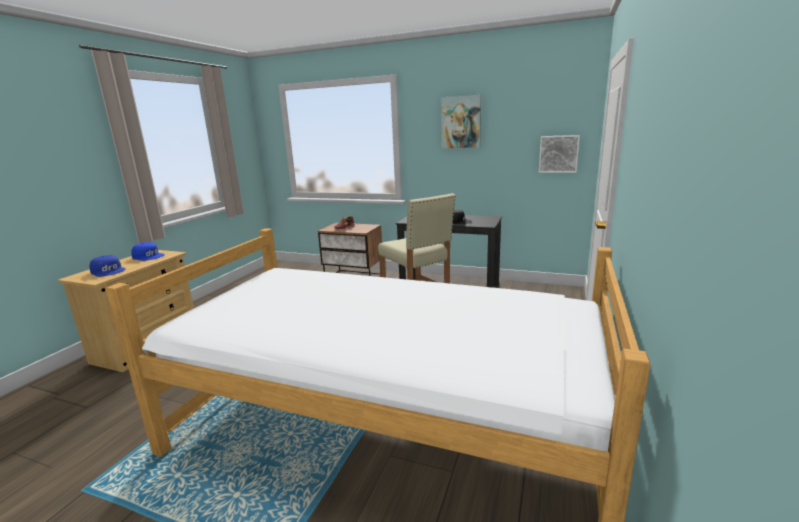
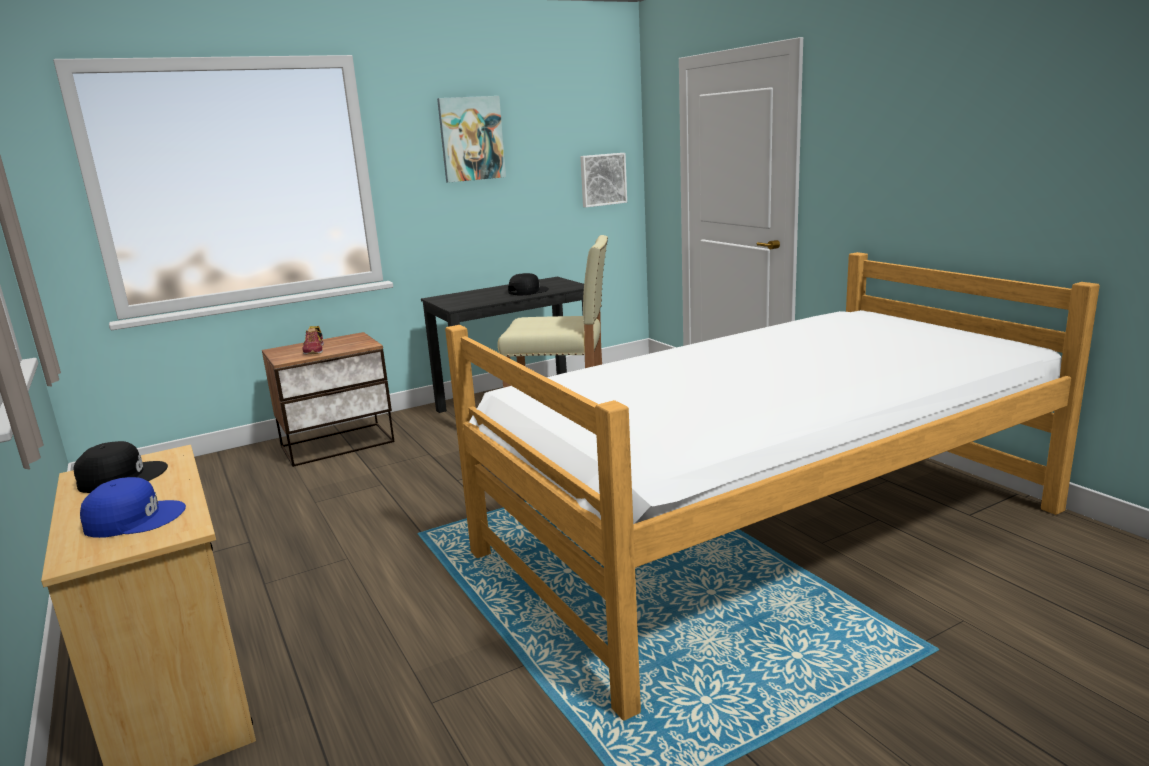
camera: 50 degrees left, 0 degrees up
(149, 256) = (122, 477): blue cap -> black cap

